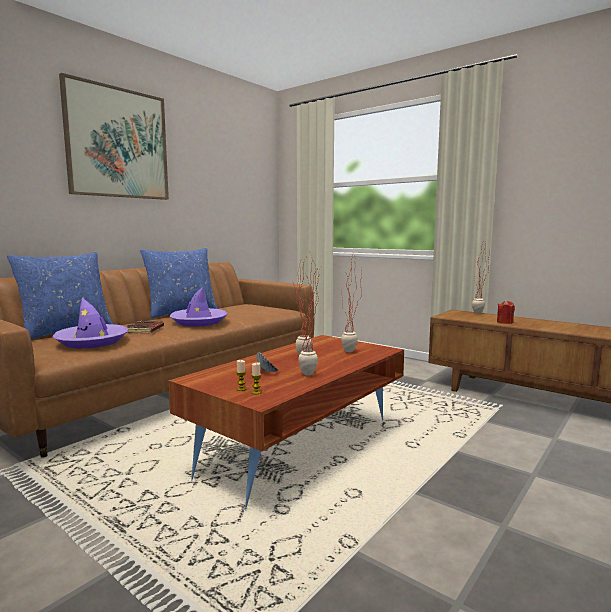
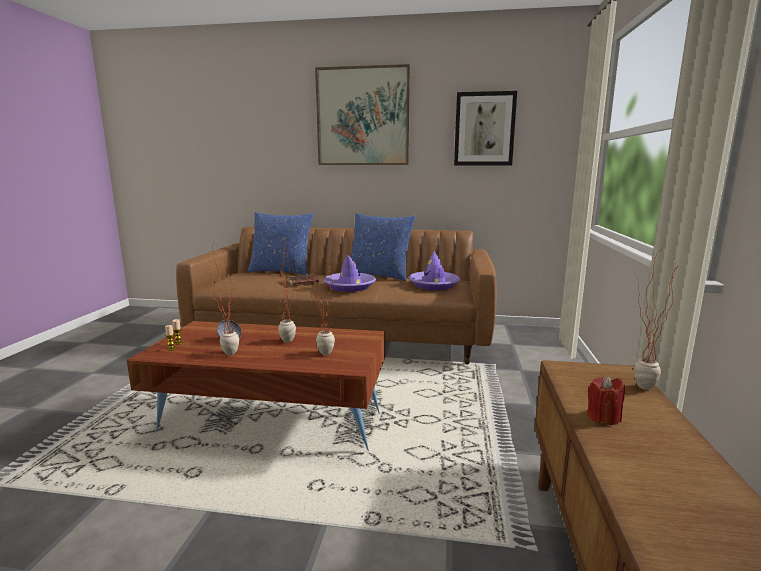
camera: 60 degrees right, 5 degrees up
(92, 342) = (256, 282): purple hat -> purple hat (434, 285)
(221, 172) = (484, 129): none -> picture

